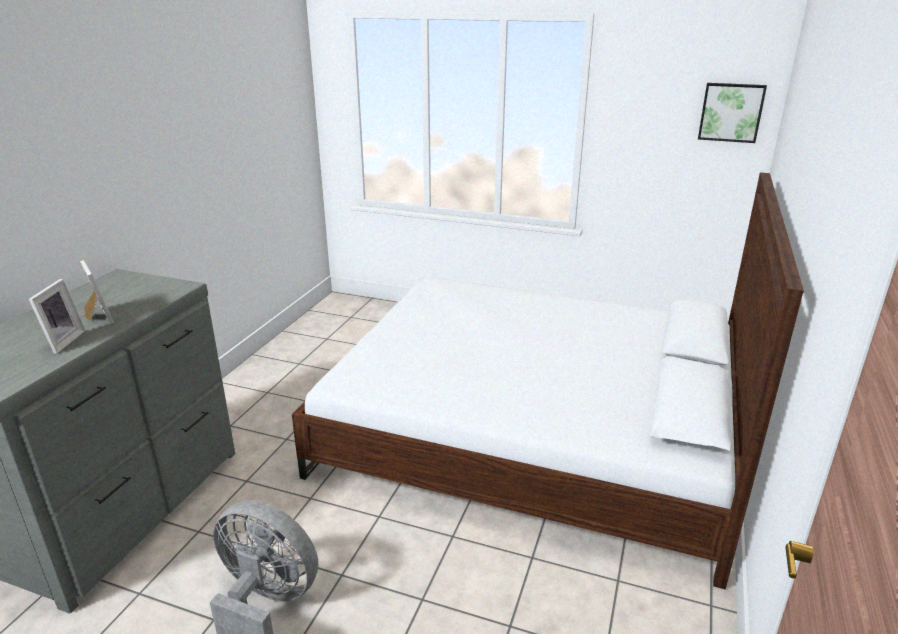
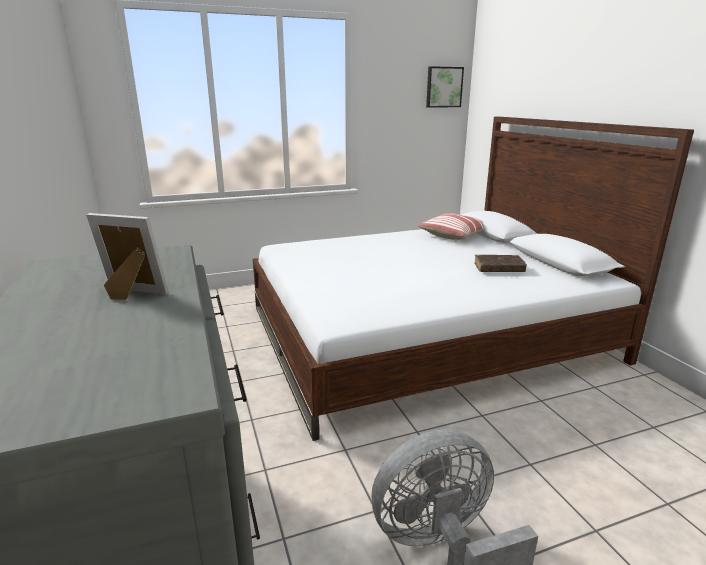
camera: 40 degrees left, 5 degrees down
(61, 341) = (138, 325): picture frame -> none
(590, 389) = (498, 269): none -> brown book
(636, 325) = (453, 235): none -> pillow

